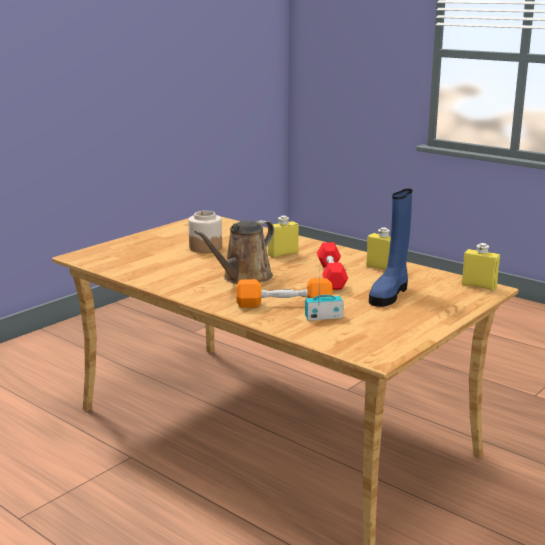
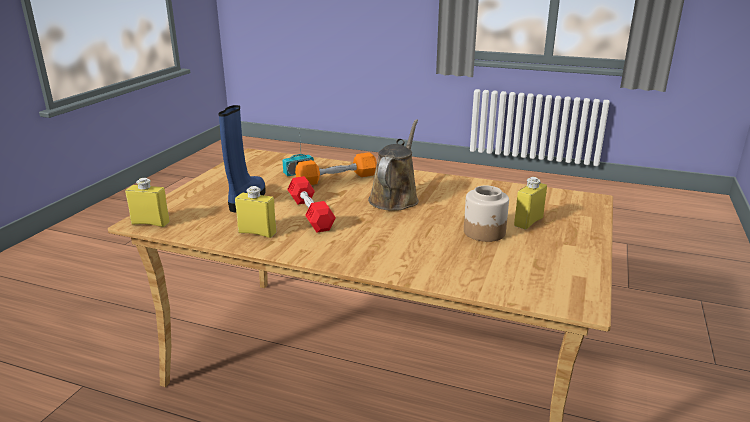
camera: 160 degrees right, 5 degrees up
(283, 254) = (383, 236): yellow bottle -> yellow bottle (528, 222)

